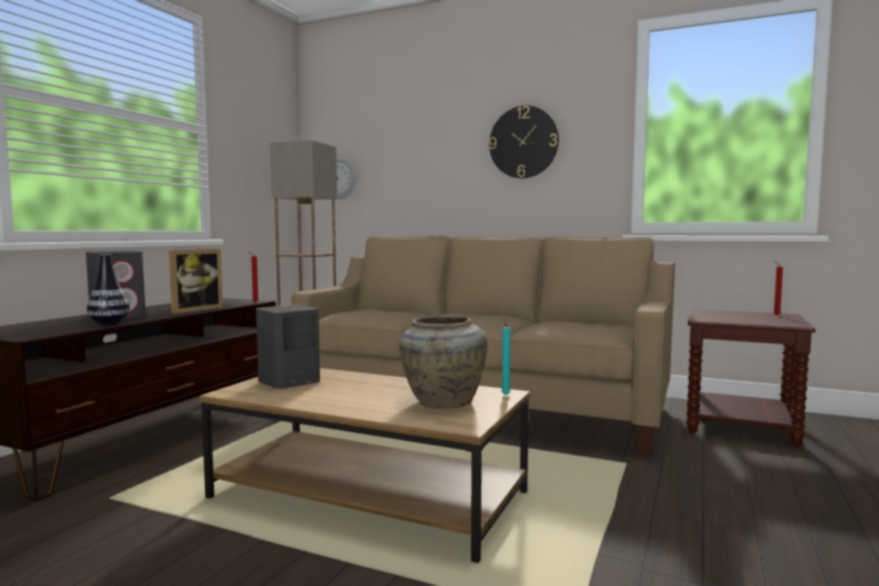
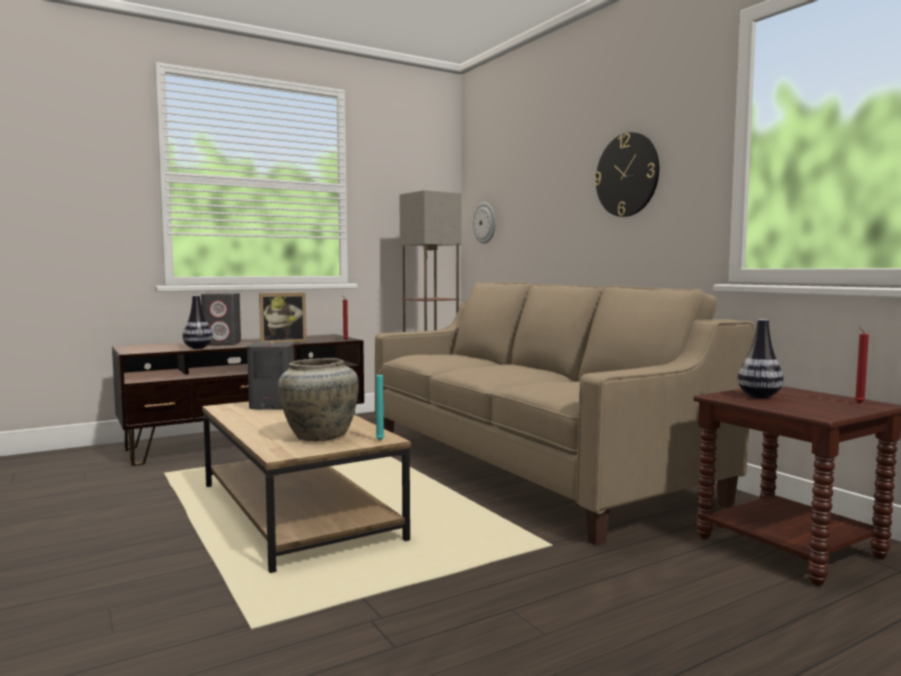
camera: 35 degrees right, 0 degrees up
(721, 317) = (759, 396): none -> vase

